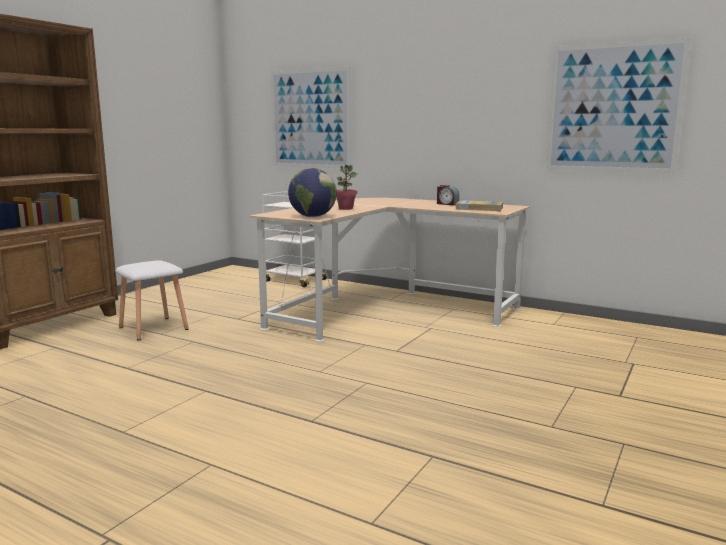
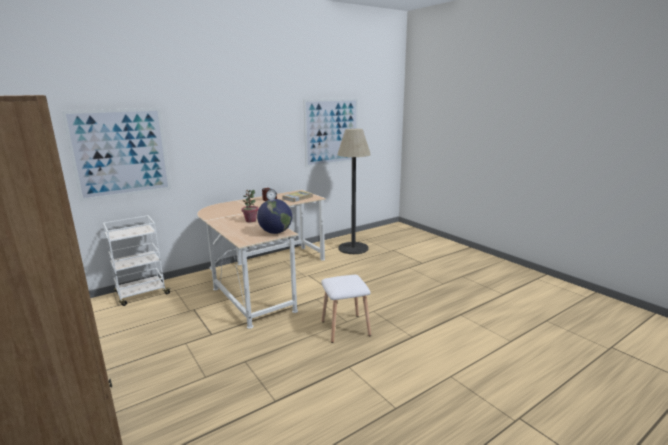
camera: 65 degrees left, 5 degrees up
(152, 328) = (185, 380): white stool -> white stool (344, 328)
(578, 335) = (353, 248): none -> floor lamp

